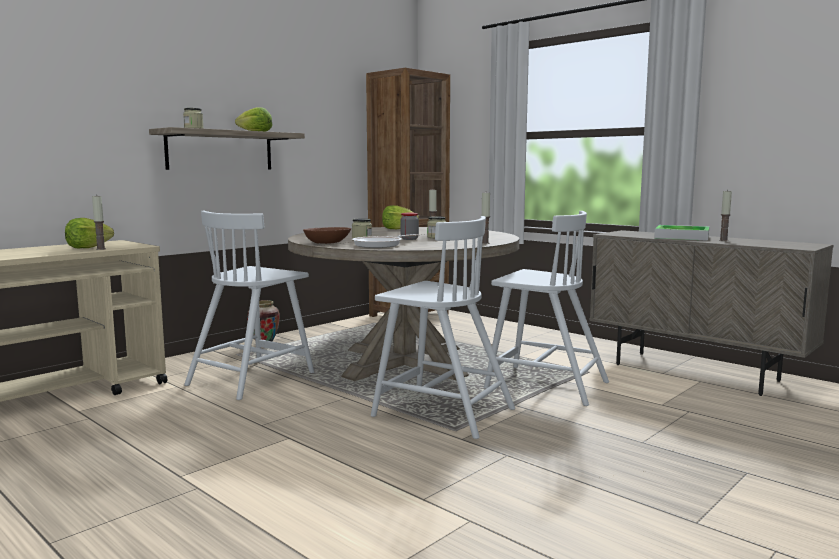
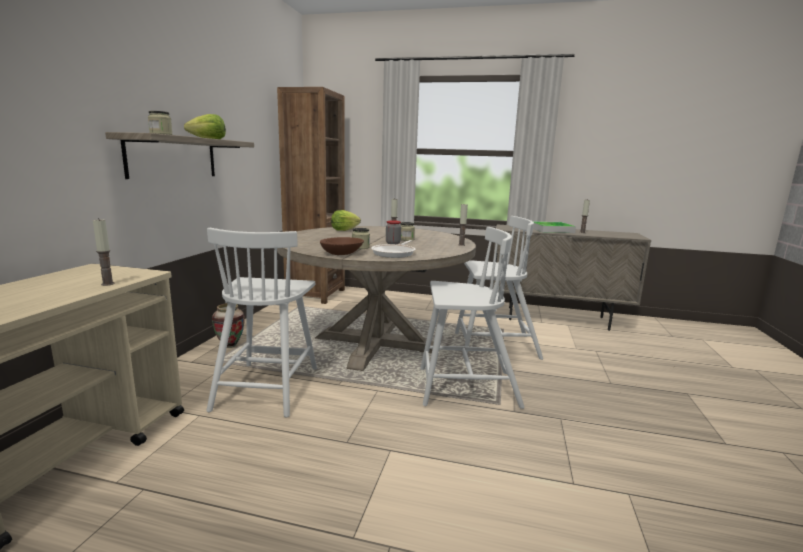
camera: 30 degrees left, 5 degrees up
(88, 247) = (80, 282): lettuce -> none

